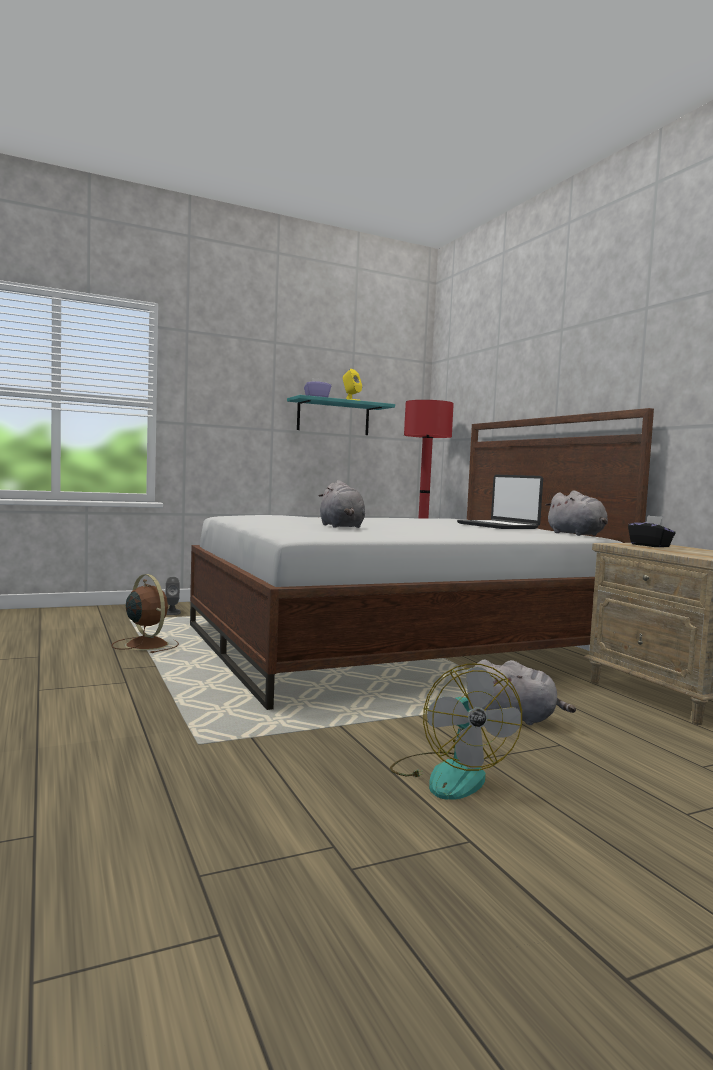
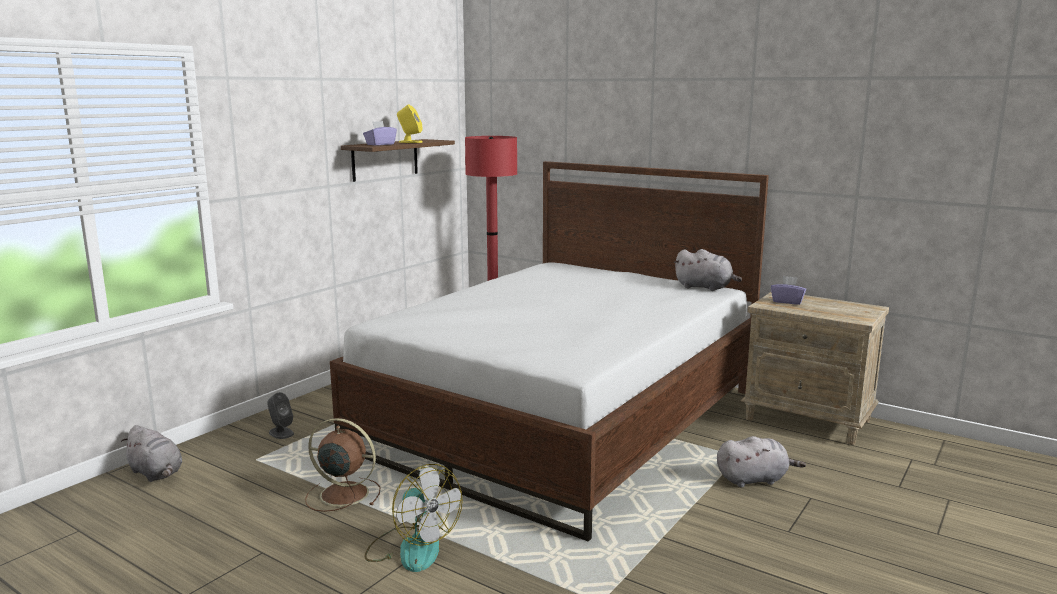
camera: 30 degrees left, 10 degrees up
(333, 417) = (385, 159): turquoise shelf -> brown shelf
(341, 527) = (539, 327): grey plush toy -> grey plush toy (157, 473)
(450, 775) = (792, 557): fan -> fan (412, 548)
(498, 526) = (620, 281): laptop -> none
(650, 545) = (787, 301): black tissue box -> purple tissue box

